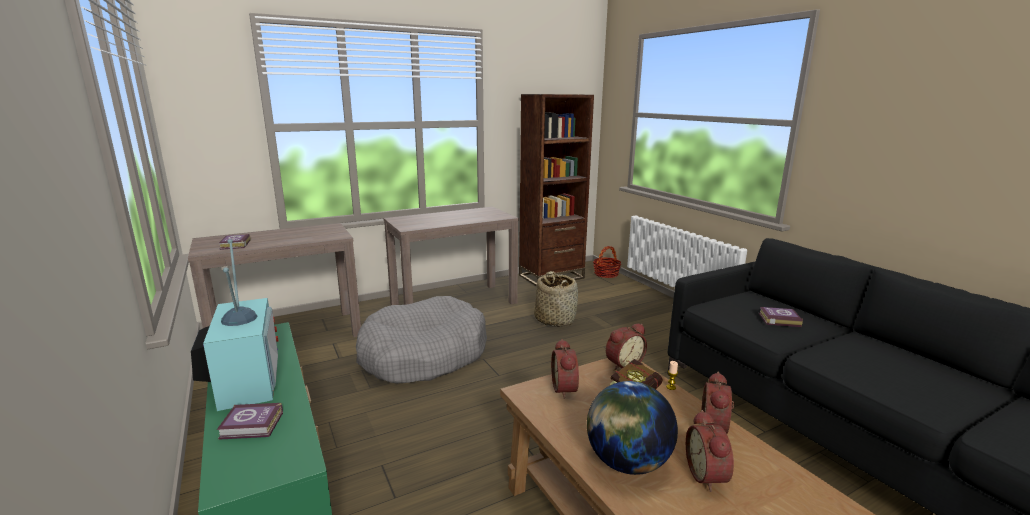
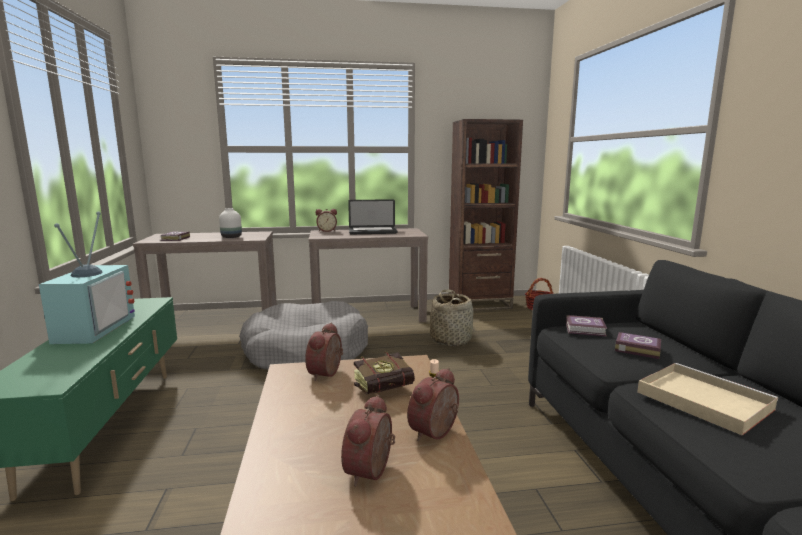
camera: 20 degrees right, 5 degrees down
(253, 426) = (57, 357): book -> book (586, 330)
(306, 236) = (232, 237): none -> white vase
(455, 215) = (372, 232): none -> laptop
(623, 364) = (409, 363): alarm clock -> alarm clock (326, 231)
(627, 462) = (304, 442): globe -> none
(858, 359) = (701, 400): none -> beige tray

